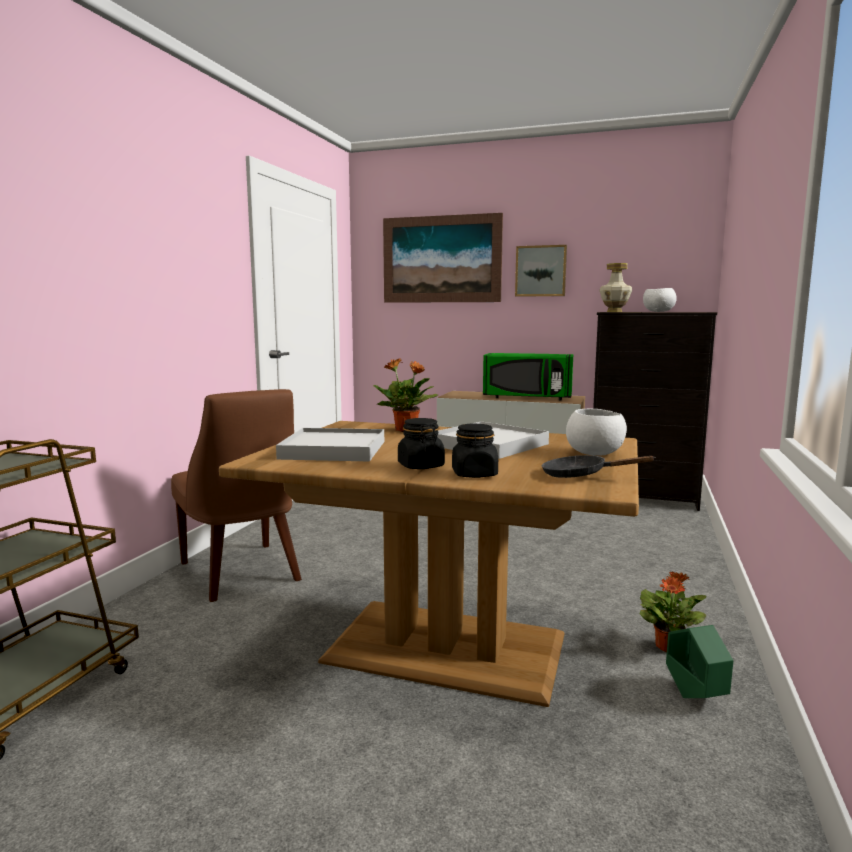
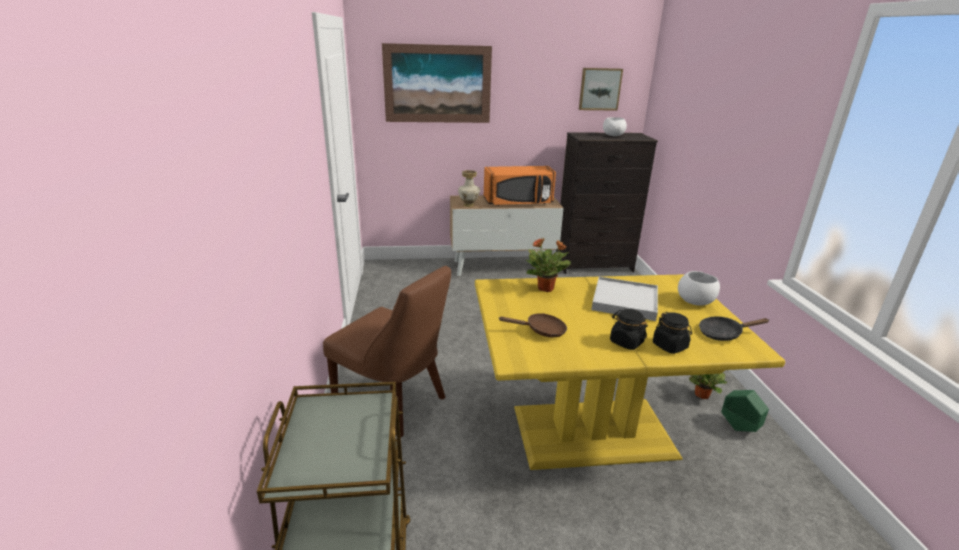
camera: 25 degrees left, 15 degrees up
(333, 450) = (541, 331): white tray -> brown frying pan
(446, 646) = (592, 431): brown dining table -> yellow dining table
(527, 398) = (518, 202): green microwave -> orange microwave
(541, 271) = (521, 97): picture -> picture (599, 89)
(614, 311) = (588, 138): vase -> vase (468, 205)

